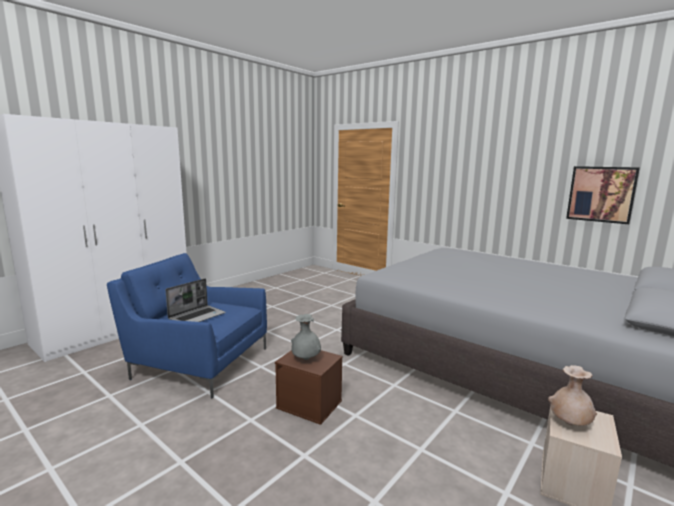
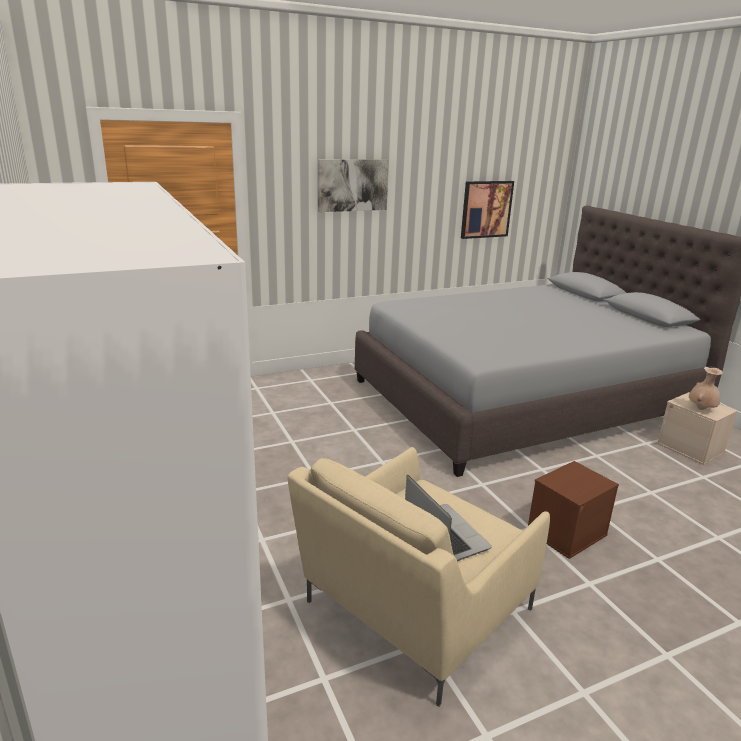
camera: 65 degrees left, 10 degrees up
(198, 361) = (412, 610): blue armchair -> beige armchair
(306, 359) = (578, 483): grey vase -> none
(464, 165) = (352, 185): none -> picture

